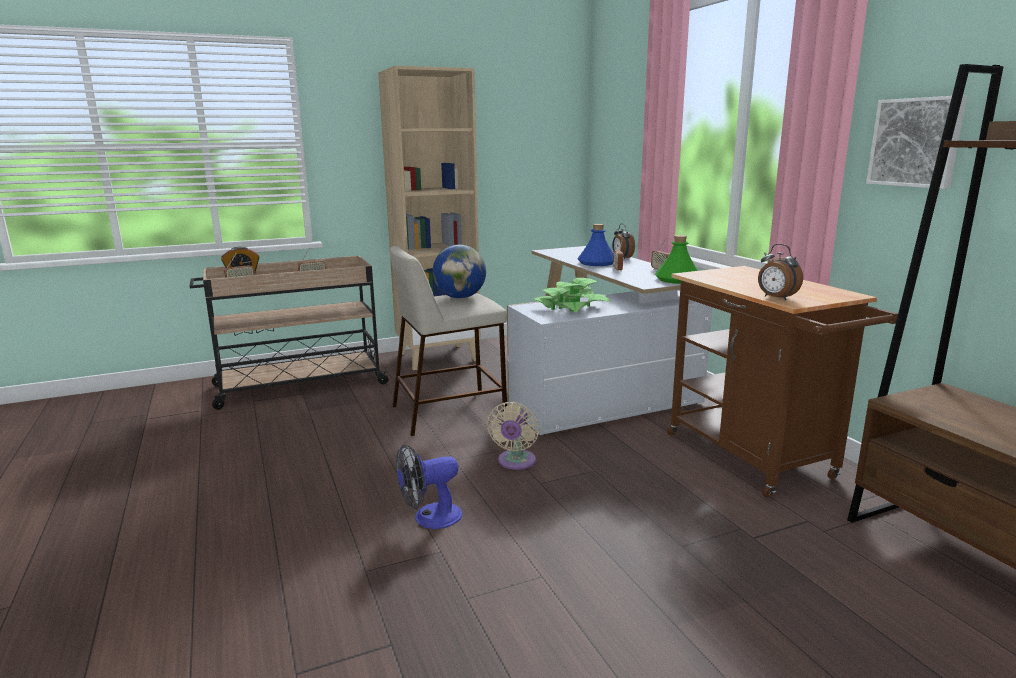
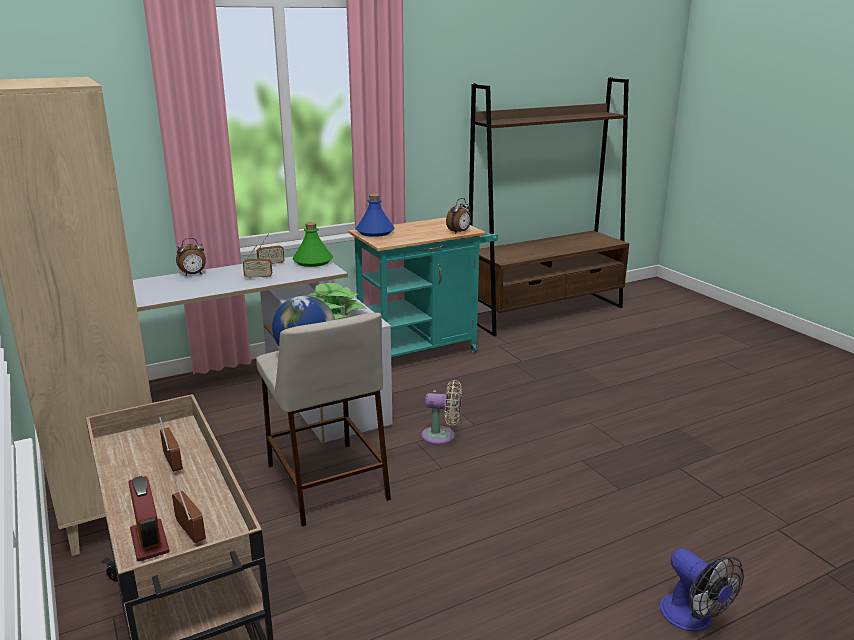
camera: 95 degrees left, 5 degrees up
(429, 518) = (542, 469): fan -> fan (693, 619)
(597, 263) = (217, 284): blue bottle -> blue bottle (375, 232)
(756, 460) = (424, 349): brown cart -> turquoise cart
(916, 142) = (429, 124): picture -> none

